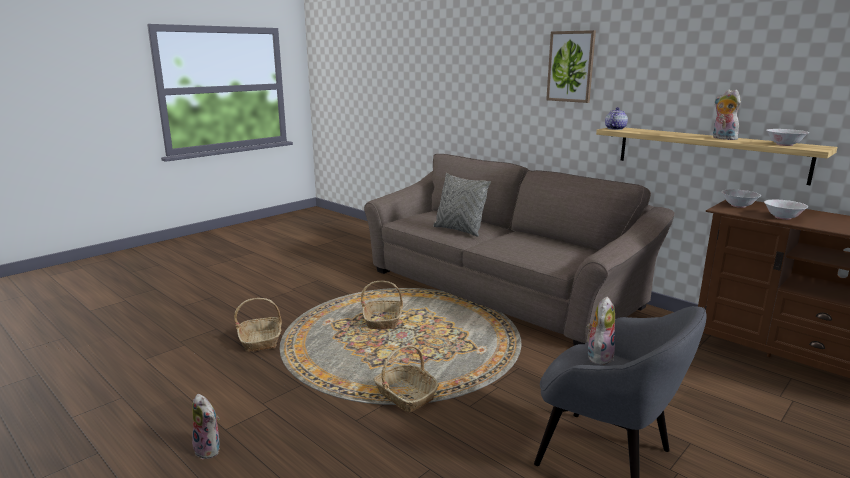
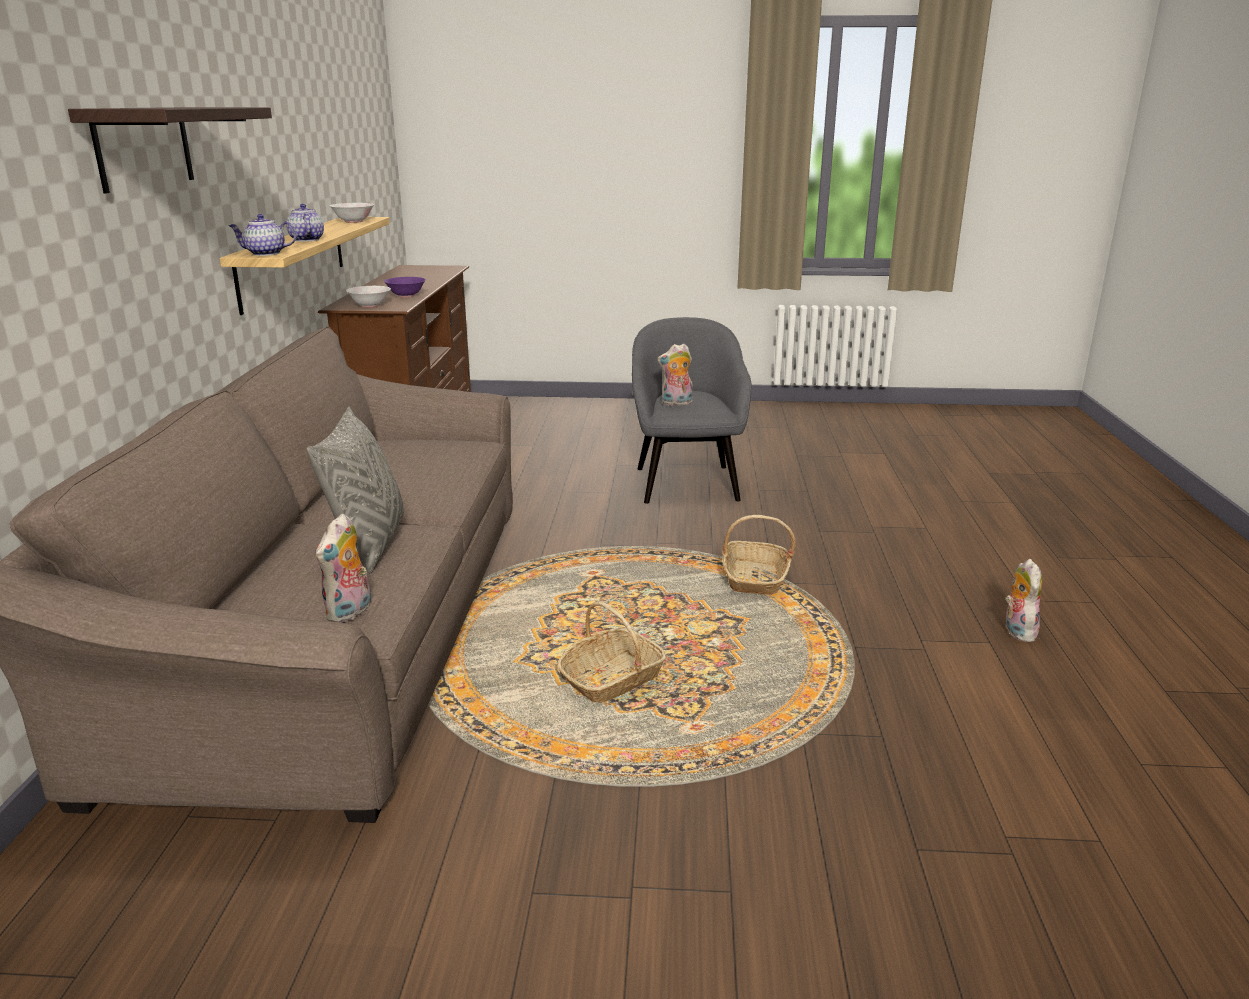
camera: 130 degrees left, 5 degrees up
(261, 340) = (848, 757): basket -> none
(571, 66) = (144, 147): picture -> shelf
(670, 134) = (306, 240): none -> teapot
(722, 138) = (325, 230): plush toy -> plush toy (350, 613)
(782, 217) = (406, 295): white bowl -> purple bowl

